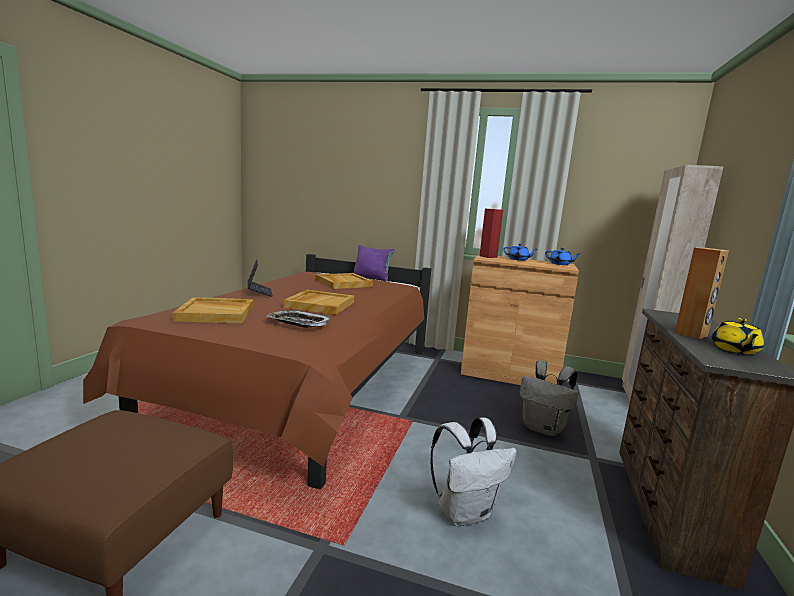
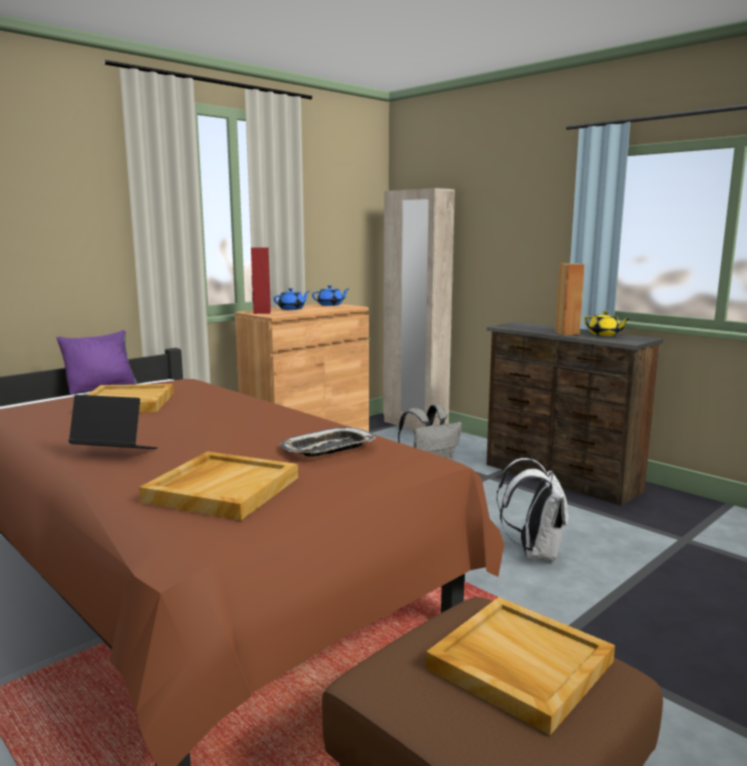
camera: 60 degrees left, 0 degrees up
(319, 304) = (243, 429): beige tray -> beige tray (518, 665)

